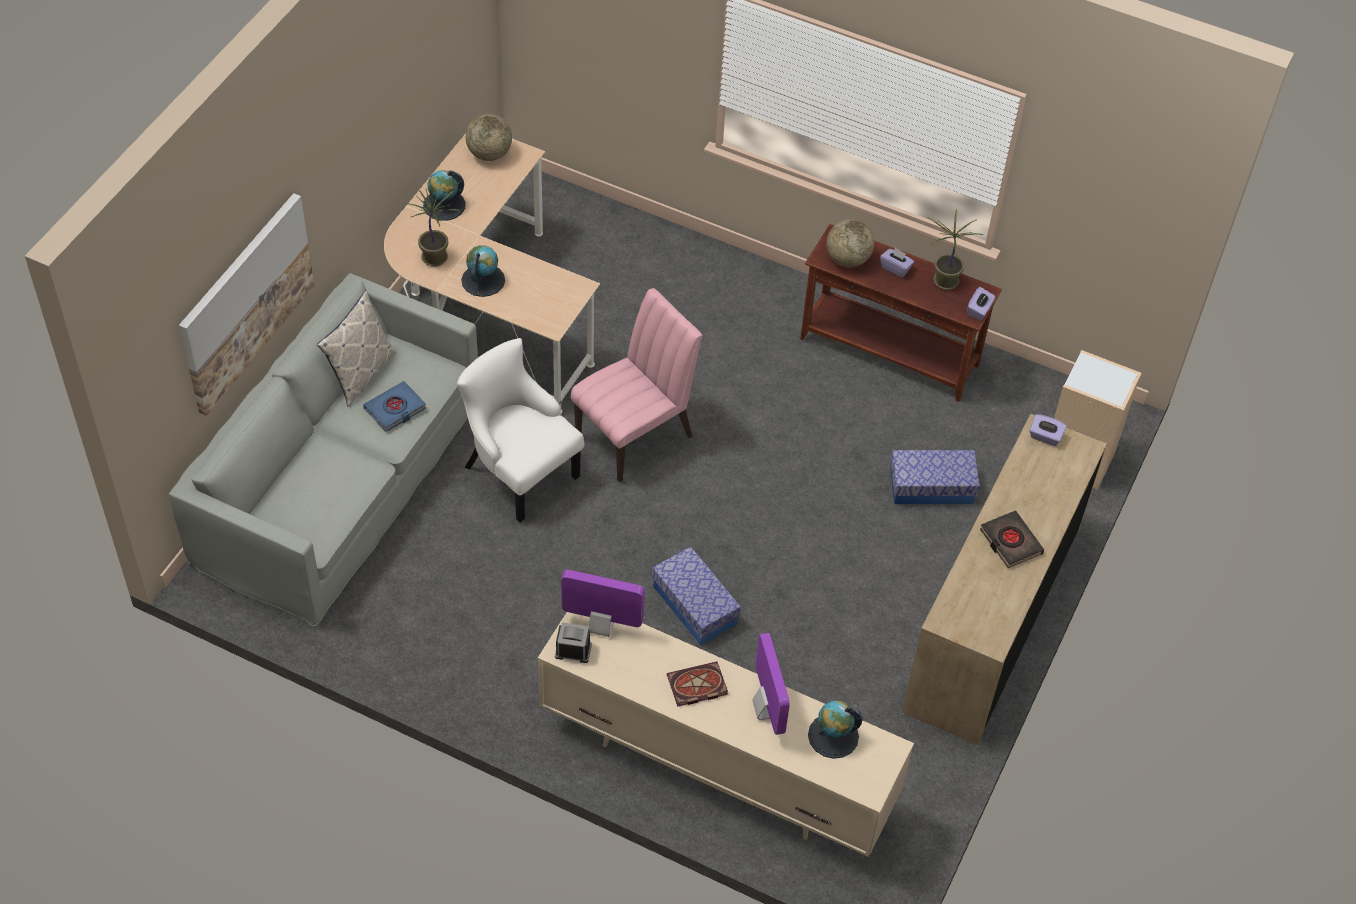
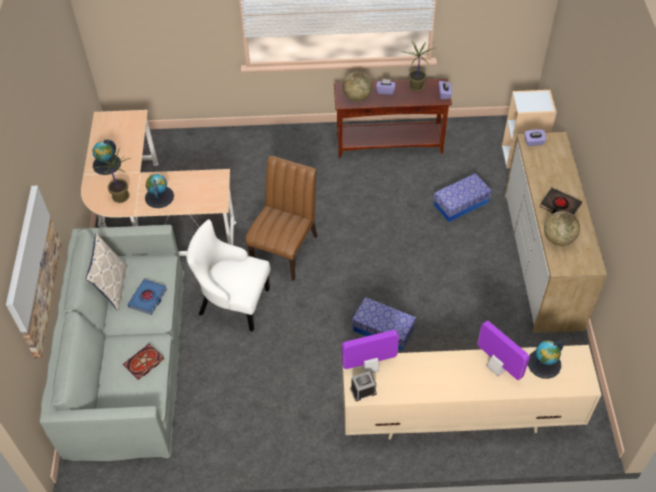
camera: 25 degrees left, 0 degrees up
(489, 154) = (115, 124): globe -> globe (558, 239)
(634, 437) = (285, 252): pink chair -> brown chair
(696, 686) = (448, 375): book -> book (143, 363)

